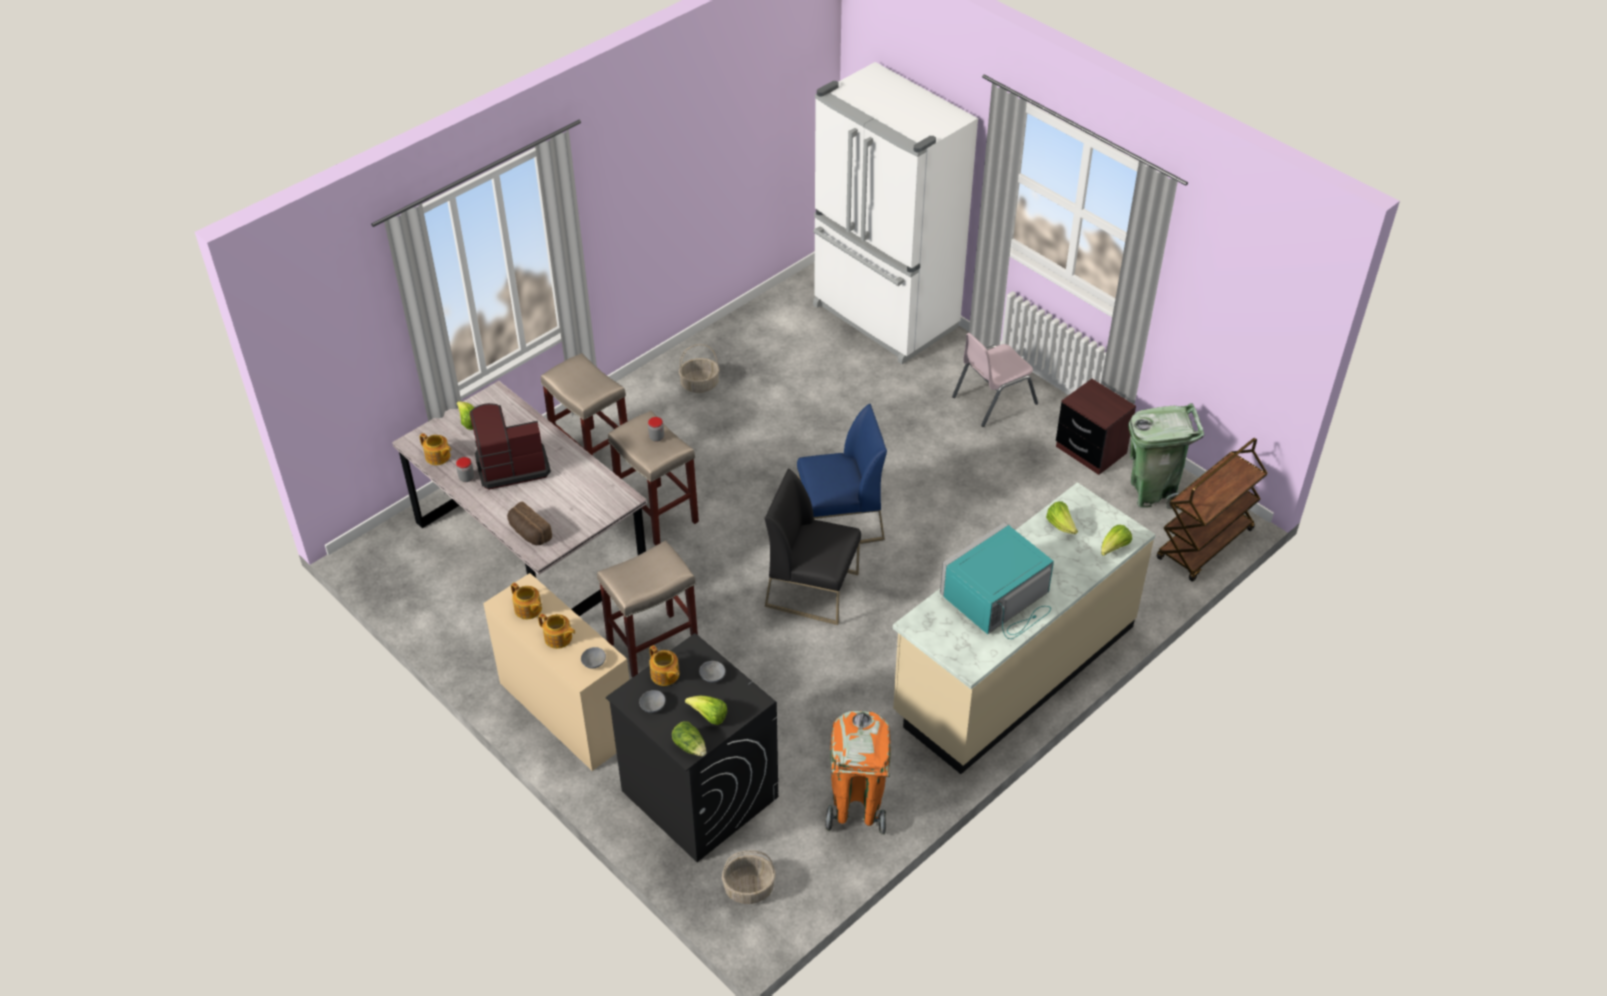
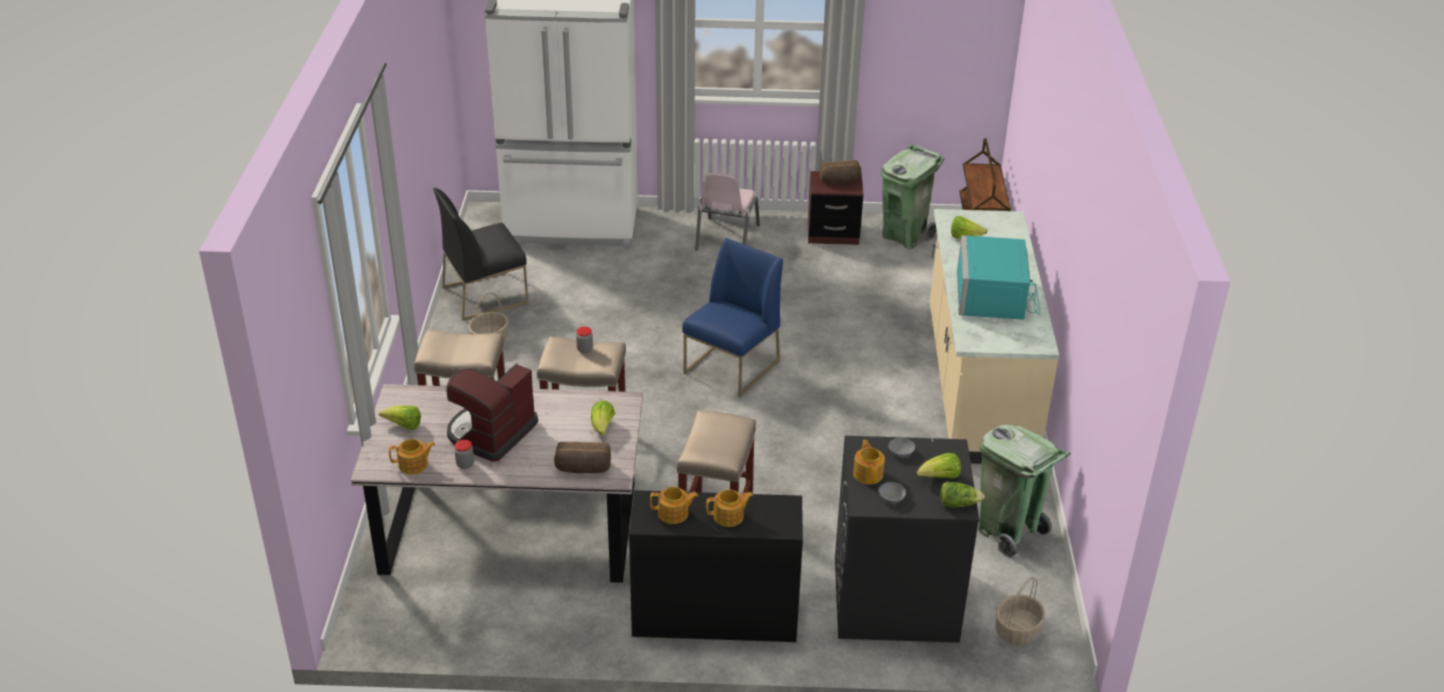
camera: 45 degrees left, 10 degrees down
(566, 710) = (714, 617): beige desk -> black desk
(593, 661) = (780, 513): grey bowl -> none
(665, 675) = (868, 474): teapot -> teapot turned 105 degrees counterclockwise
(813, 589) = (777, 420): black chair -> black chair (485, 295)
(856, 809) = (1008, 531): orange trash can -> green trash can
(1103, 404) = (840, 181): none -> bread
(1114, 548) = (1014, 232): lettuce -> lettuce (602, 427)

